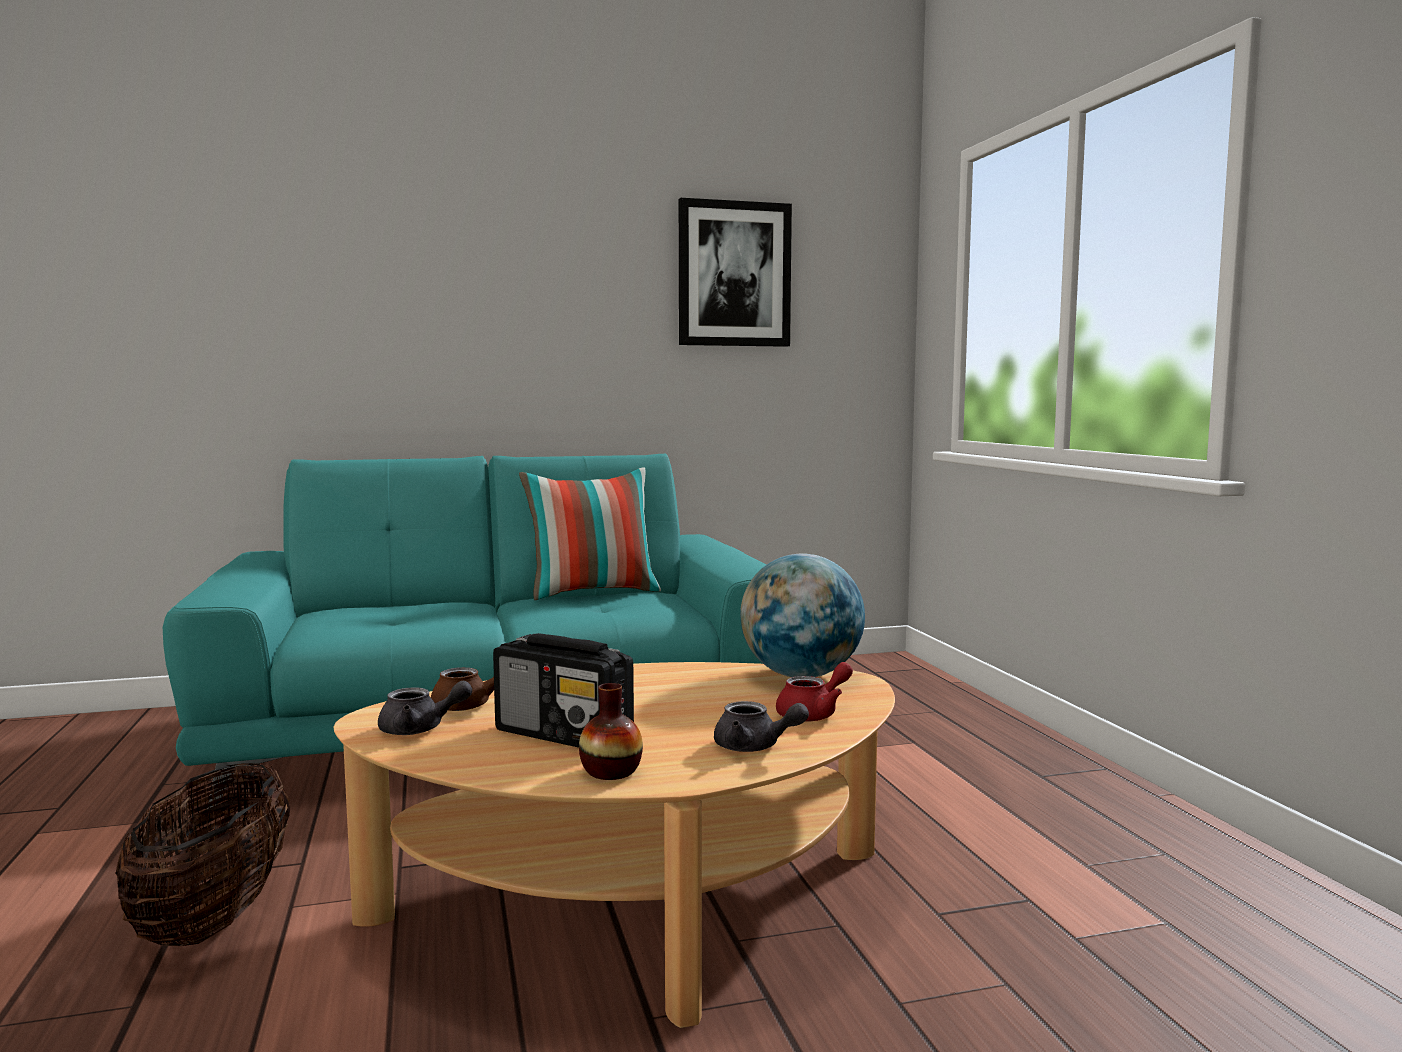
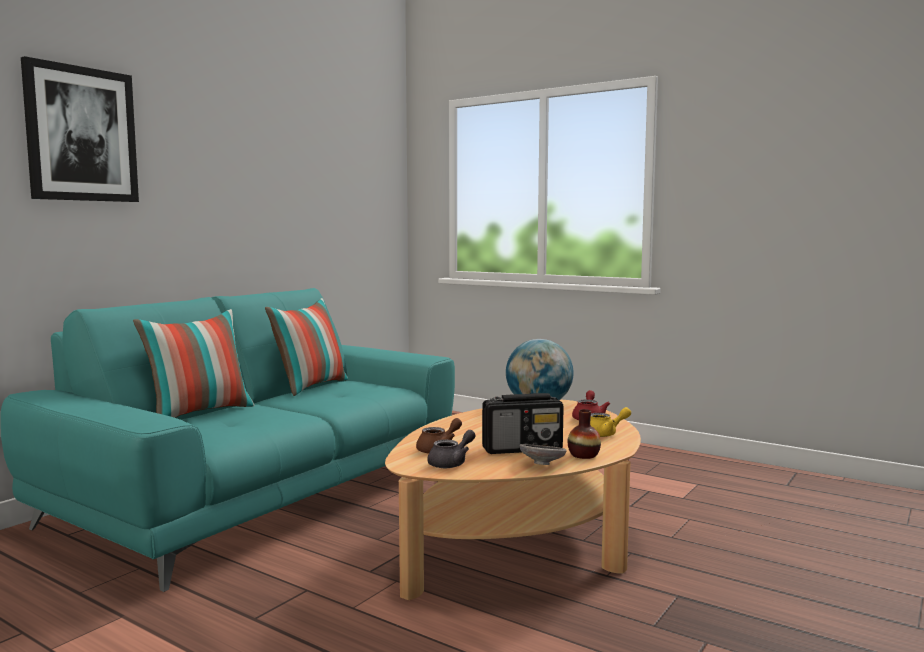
camera: 40 degrees left, 0 degrees up
(215, 916) = (319, 628): basket -> none
(398, 603) = (199, 413): none -> pillow
(514, 767) = (543, 464): none -> grey bowl
(734, 274) = (322, 164): picture -> picture (81, 134)
(755, 747) = (605, 434): grey teapot -> yellow teapot

